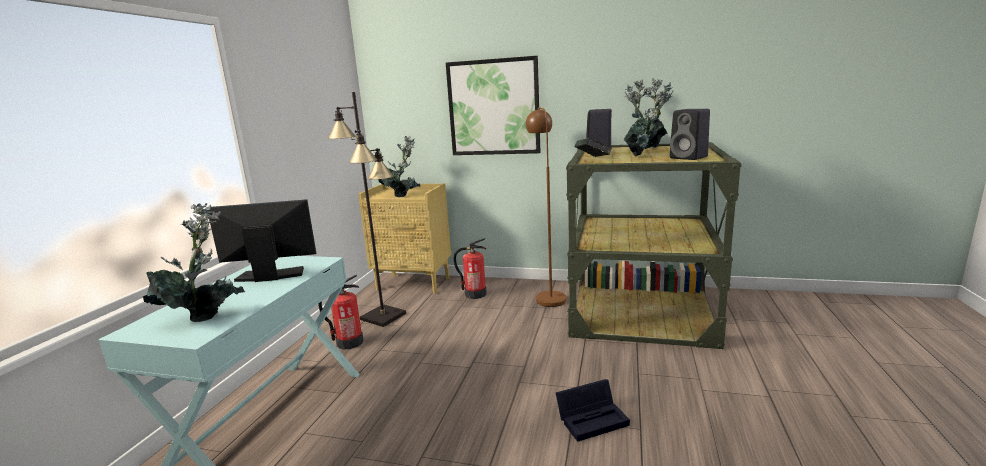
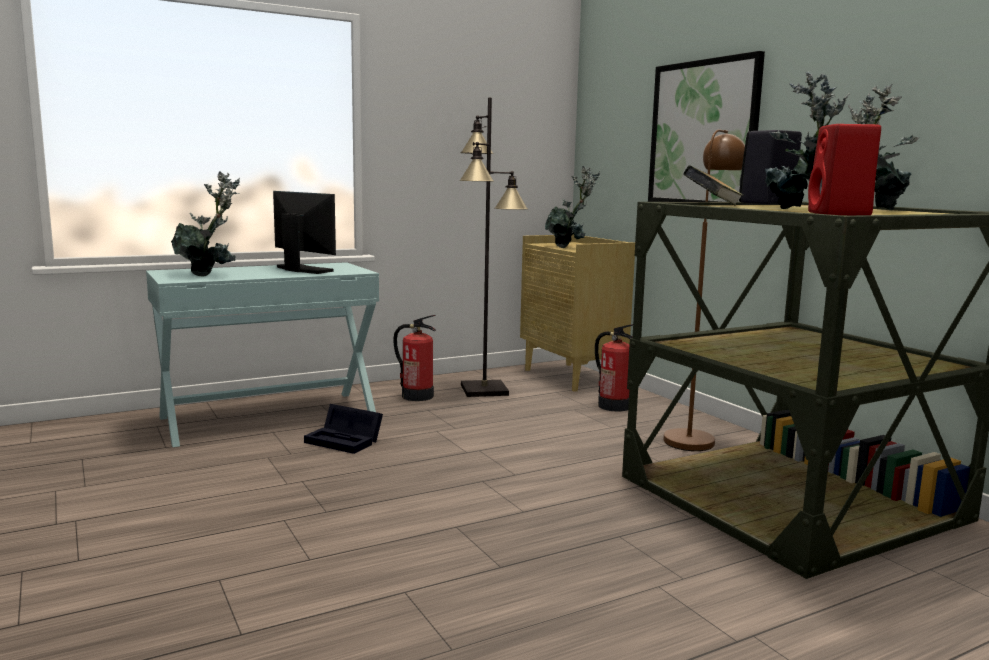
camera: 45 degrees right, 5 degrees down
(593, 418) = (478, 536): black storage box -> black storage box (346, 441)
(689, 157) = (840, 214): black speaker -> red speaker

